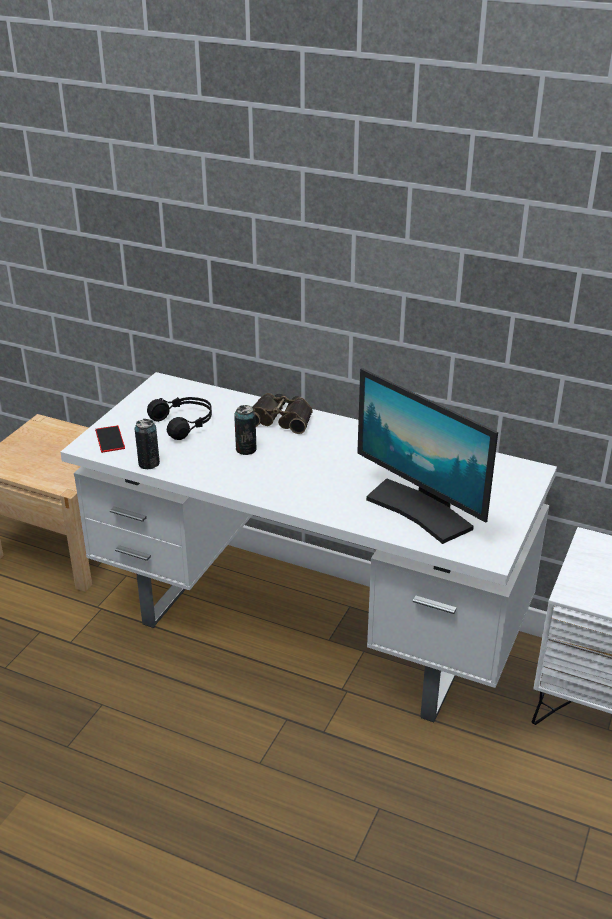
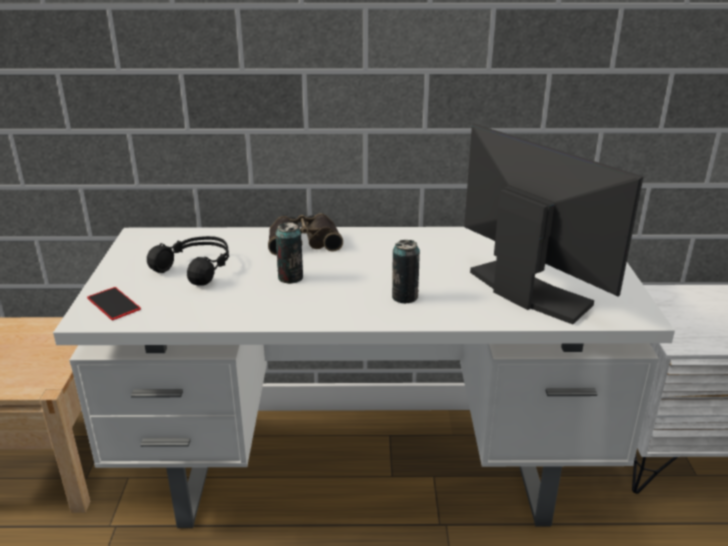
camera: 25 degrees left, 5 degrees down
(149, 463) = (184, 318): can -> can (404, 297)
(420, 510) = (527, 292): monitor -> monitor turned 150 degrees counterclockwise

